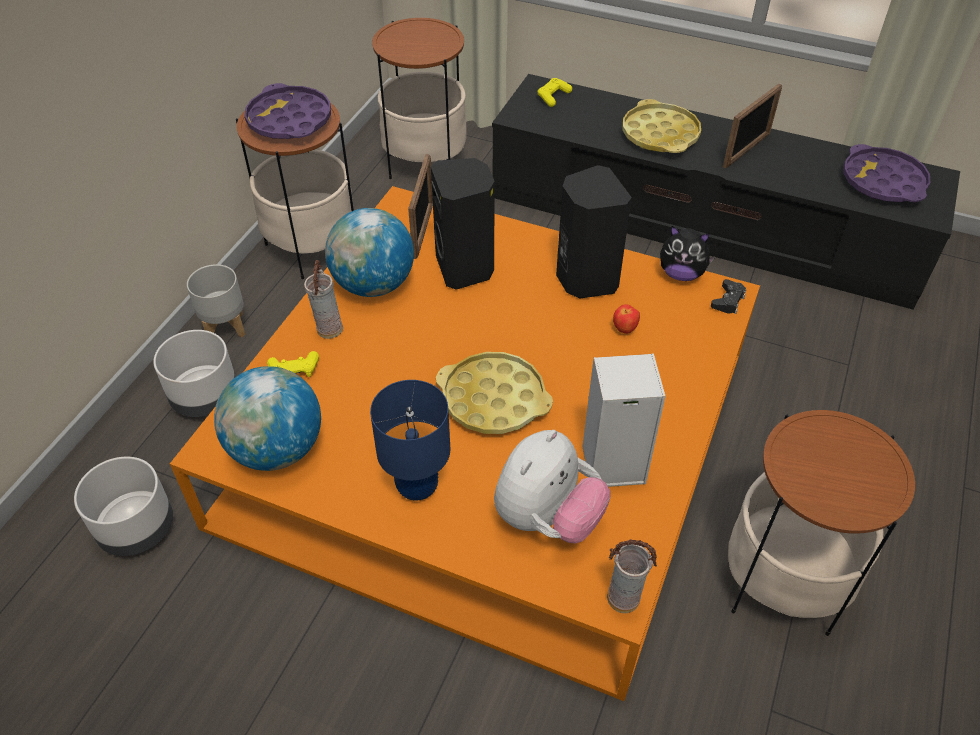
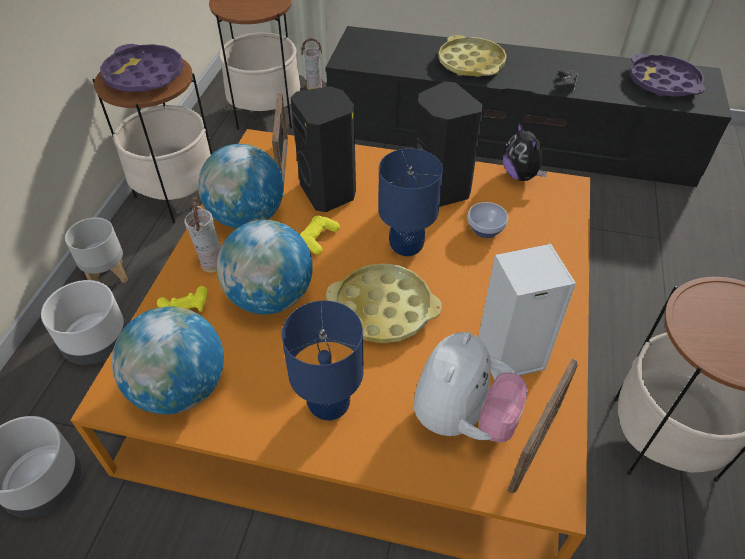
camera: 10 degrees left, 0 degrees up
(381, 372) = (270, 297): none -> globe
(531, 338) = (404, 248): none -> blue table lamp
(553, 97) = (373, 42): yellow game controller -> yellow game controller (318, 238)
(623, 600) = (557, 490): vase -> vase (314, 87)
(624, 329) = (485, 229): apple -> bowl
(681, 274) = (521, 175): plush toy -> plush toy turned 60 degrees clockwise
(728, 301) = (567, 193): black game controller -> black game controller (565, 84)
(746, 150) = (546, 68): picture frame -> picture frame (535, 446)

